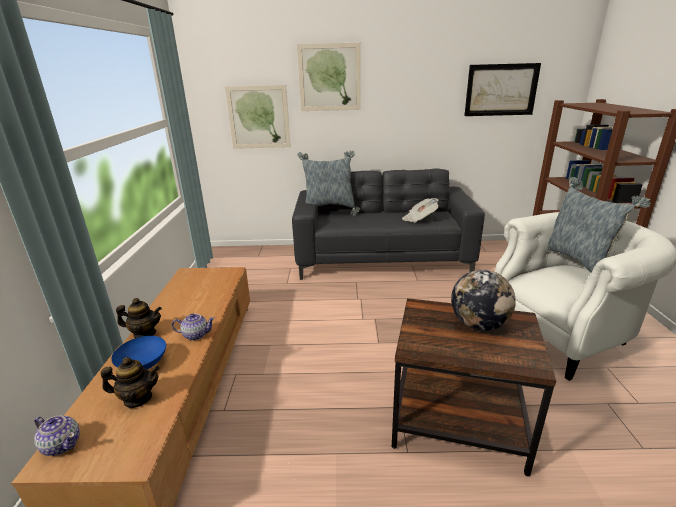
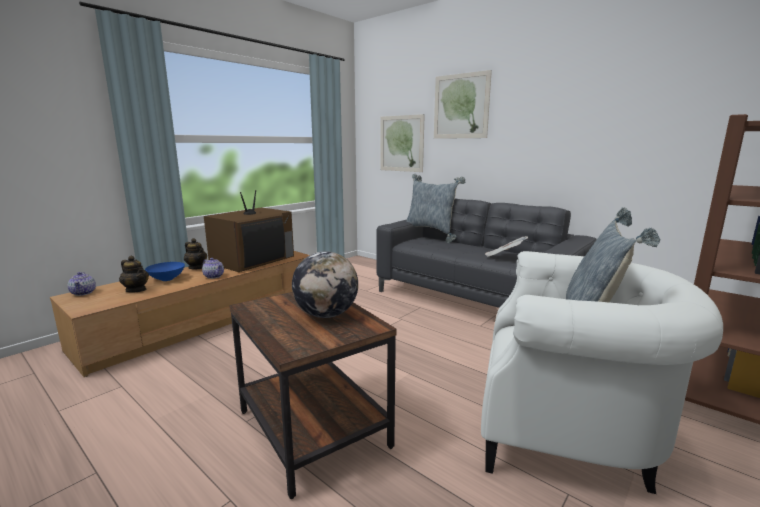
camera: 40 degrees right, 10 degrees down
(194, 295) = (254, 260): none -> television
(501, 90) = (664, 114): picture -> none

